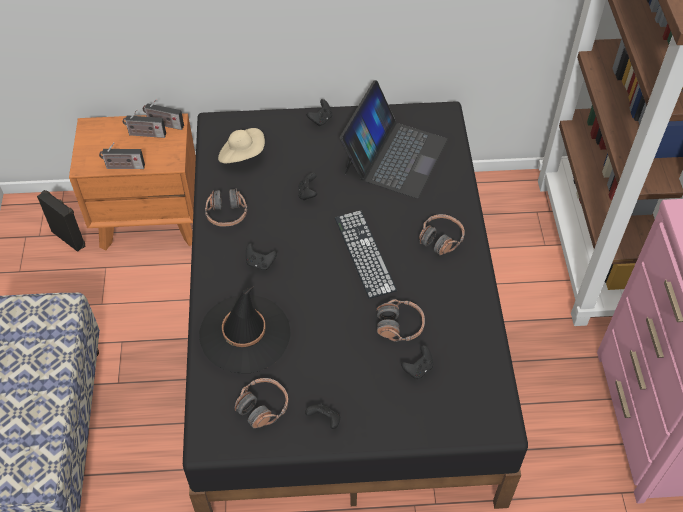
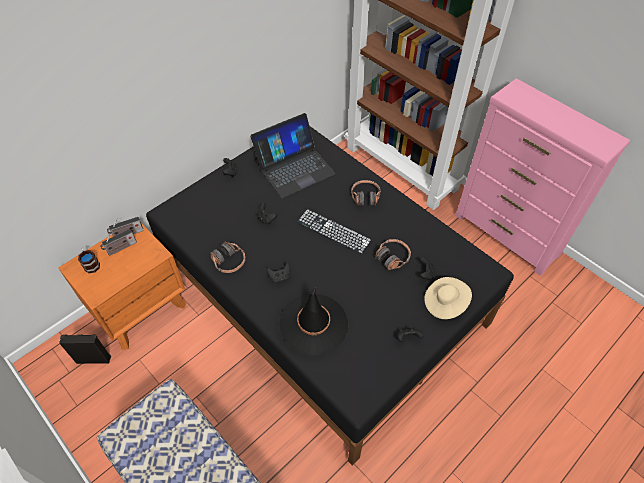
camera: 40 degrees left, 0 degrees up
(106, 133) = (90, 264): none -> mug
(123, 167) = (126, 278): radio -> none
(242, 155) = (202, 221): beige hat -> beige hat (445, 303)
(263, 407) = (367, 357): headphones -> none
(394, 156) = (294, 167): laptop -> laptop turned 75 degrees clockwise

